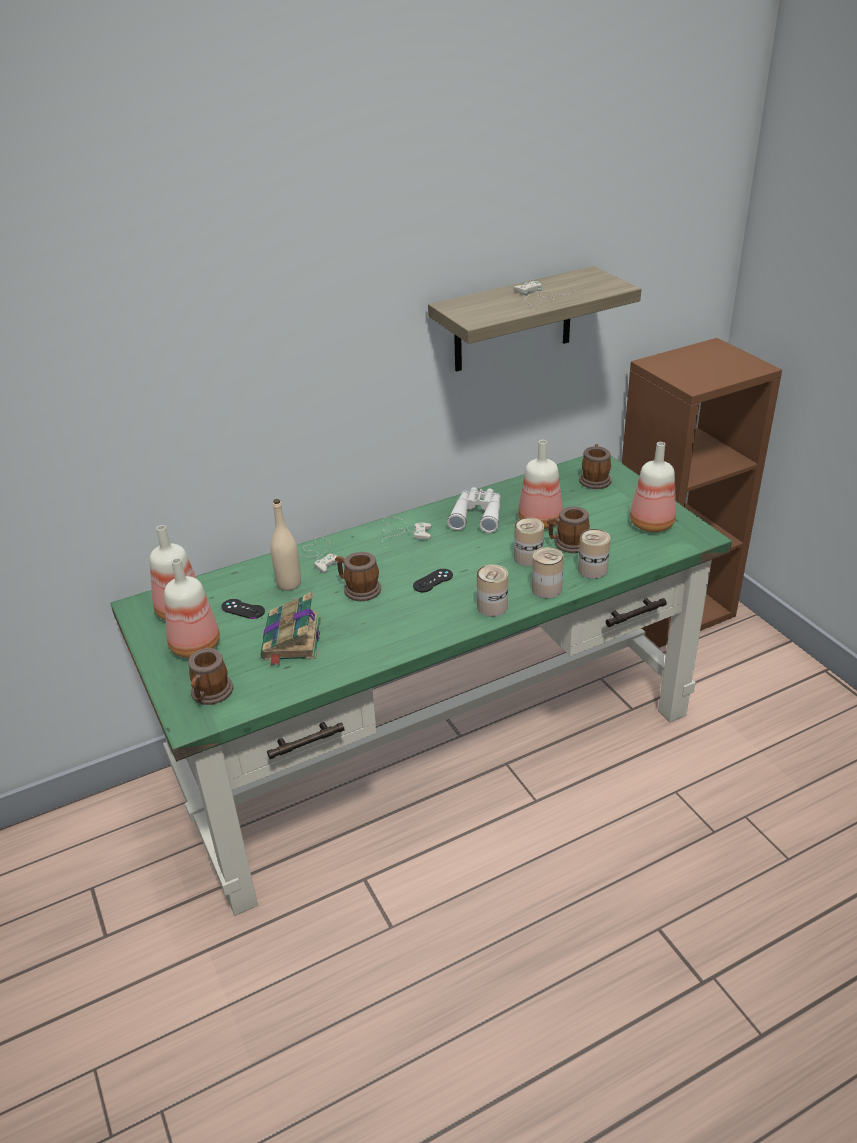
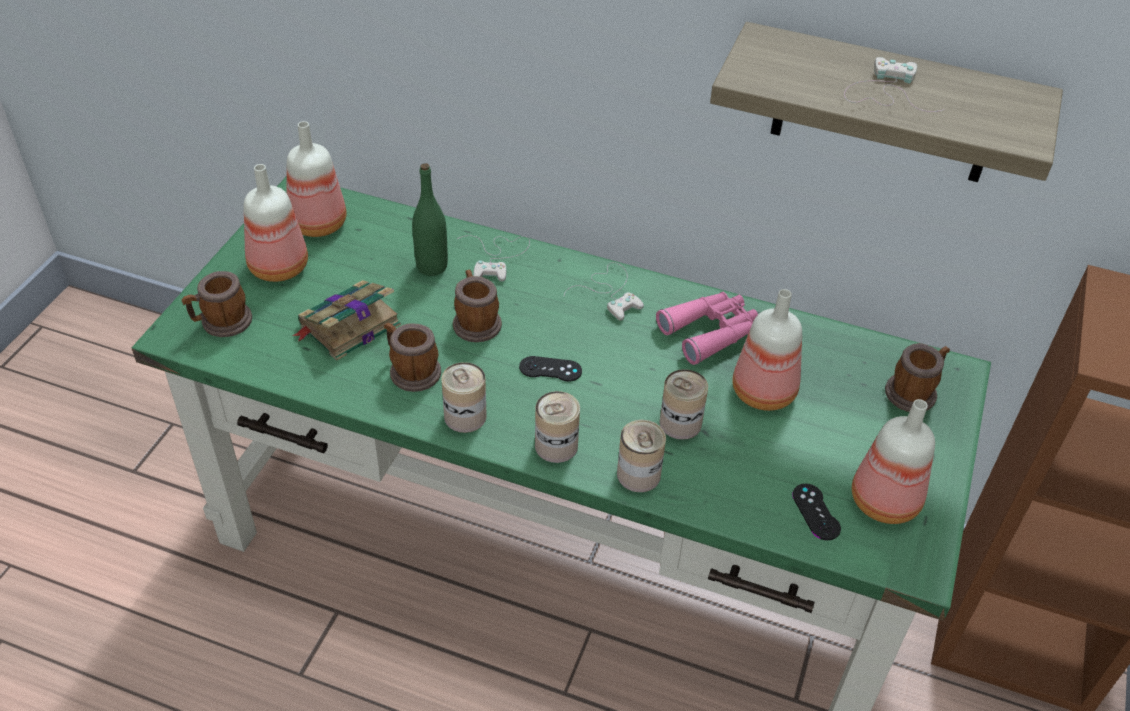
camera: 45 degrees right, 10 degrees up
(243, 609) = (361, 261): black game controller -> black game controller (816, 512)
(289, 584) = (432, 266): beige bottle -> green bottle
(477, 515) = (710, 332): white binoculars -> pink binoculars
(568, 544) = (747, 444): mug -> mug (411, 370)
(592, 569) = (722, 496): can -> can (465, 416)

